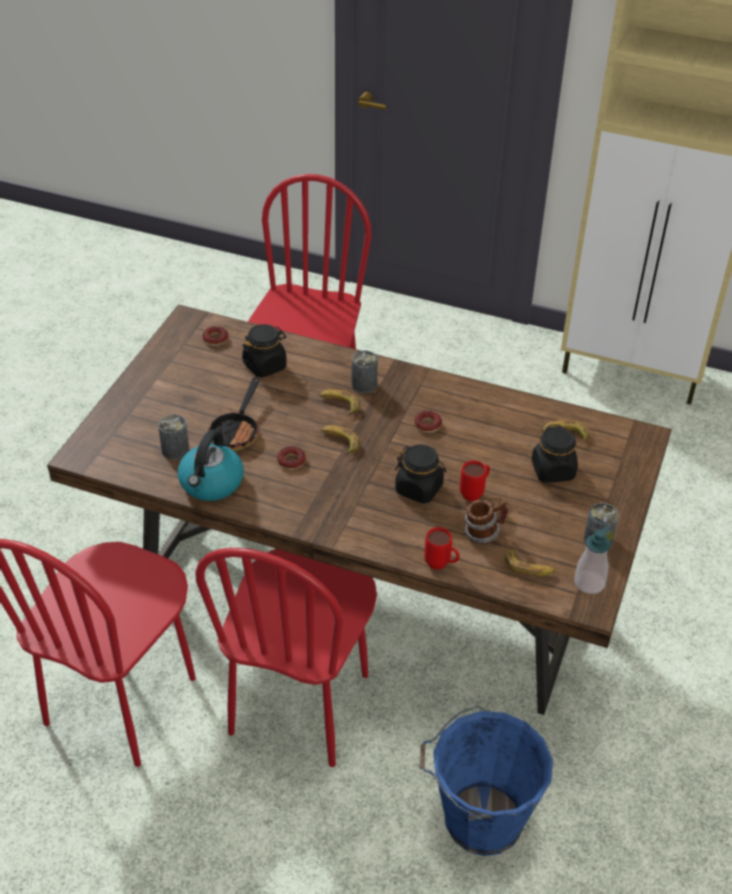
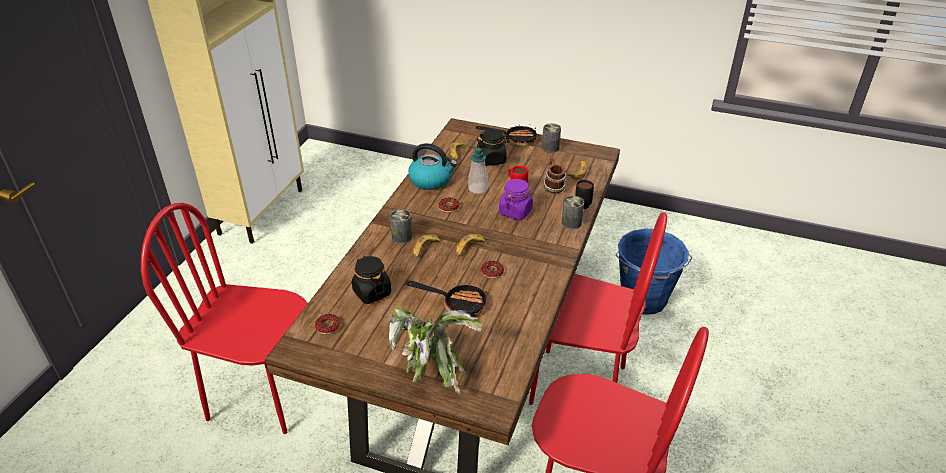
camera: 90 degrees left, 5 degrees down
(144, 411) = (431, 367): none -> potted plant
(175, 450) = (484, 340): can -> can (571, 223)
(211, 483) = (522, 315): kettle -> kettle (431, 180)
(419, 489) = (515, 212): black jar -> purple jar
(441, 565) = (584, 204): red mug -> black mug
(589, 583) = (585, 153): soap dispenser -> soap dispenser (478, 189)
(617, 499) = (515, 139): none -> frying pan

